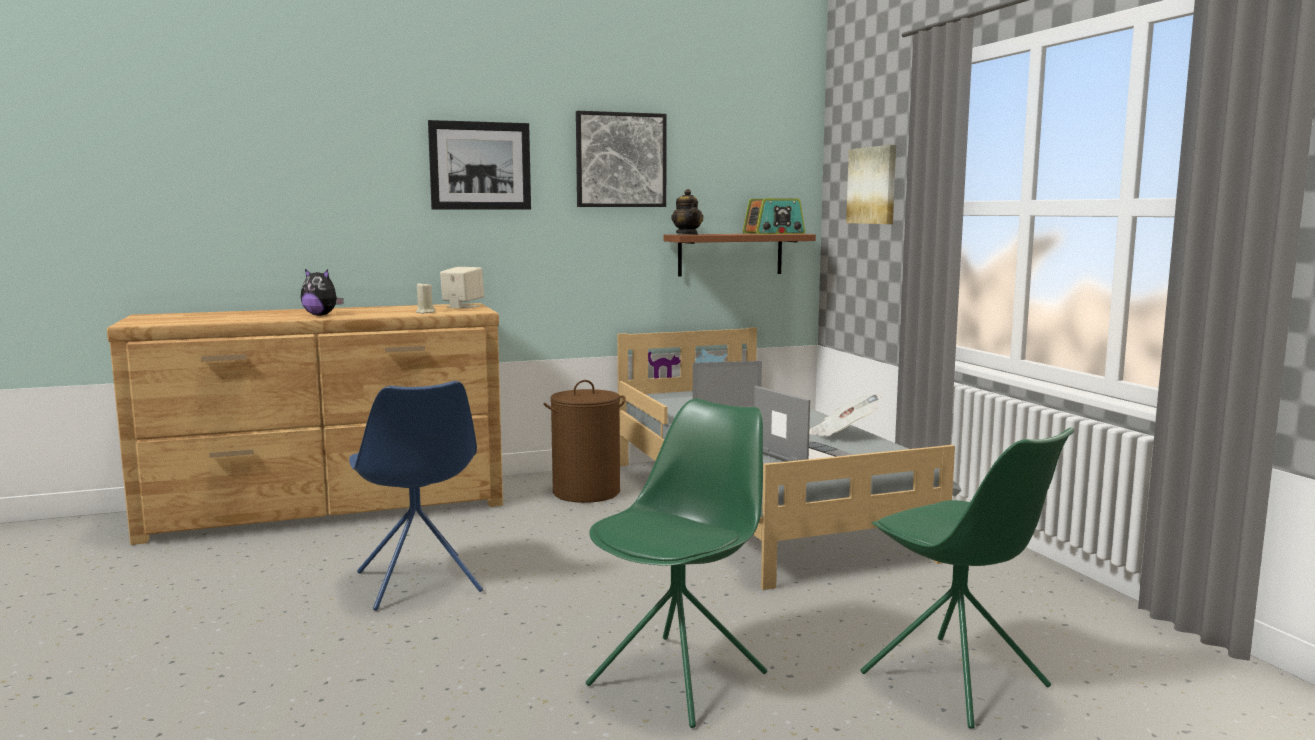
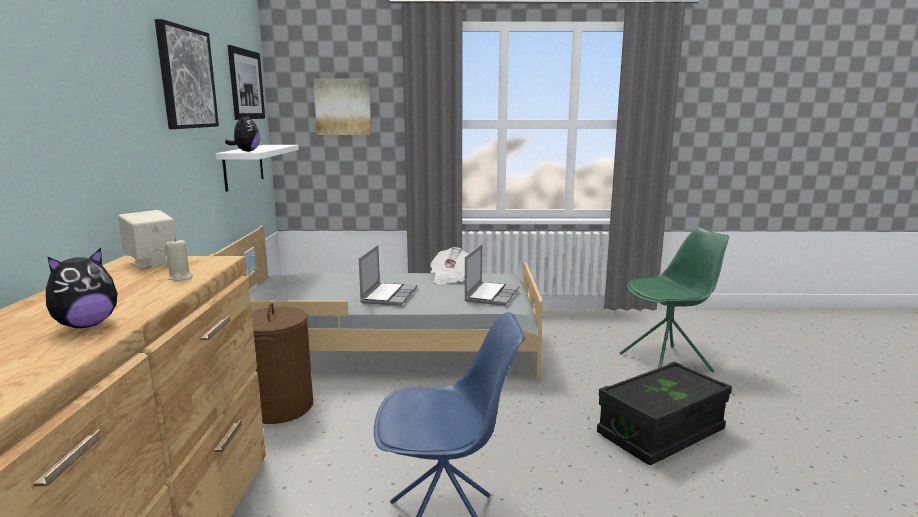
camera: 70 degrees left, 5 degrees up
(480, 166) = (95, 78): picture -> picture (246, 84)
(680, 678) = (661, 433): green chair -> black storage box
(687, 234) = (246, 151): teapot -> plush toy
(730, 254) = (243, 166): brown shelf -> white shelf
(774, 233) = (271, 146): radio -> none
(800, 455) = (491, 295): laptop -> laptop turned 120 degrees clockwise

